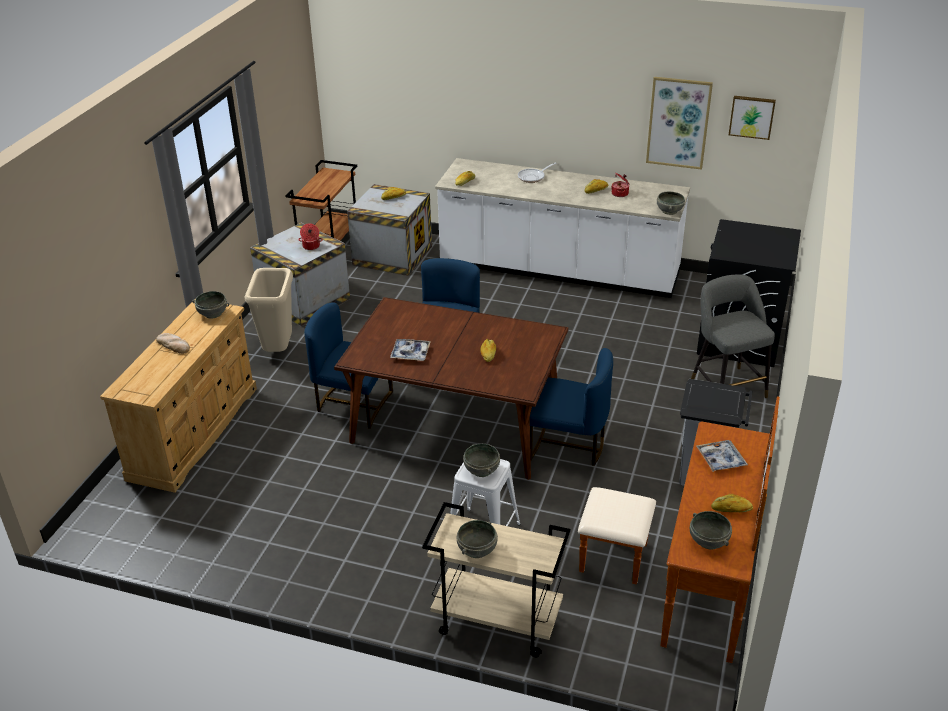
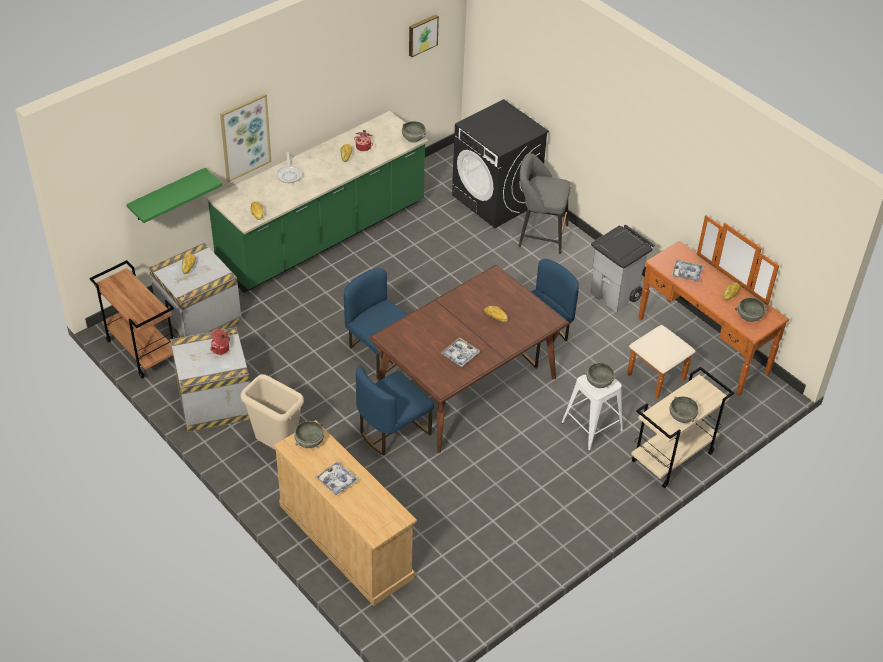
camera: 60 degrees left, 10 degrees up
(173, 345) = (337, 481): bread -> tray
(418, 130) = (167, 195): none -> green shelf
(558, 270) = (323, 236): white counter -> green counter
(678, 123) = (374, 67): picture -> picture (245, 137)

